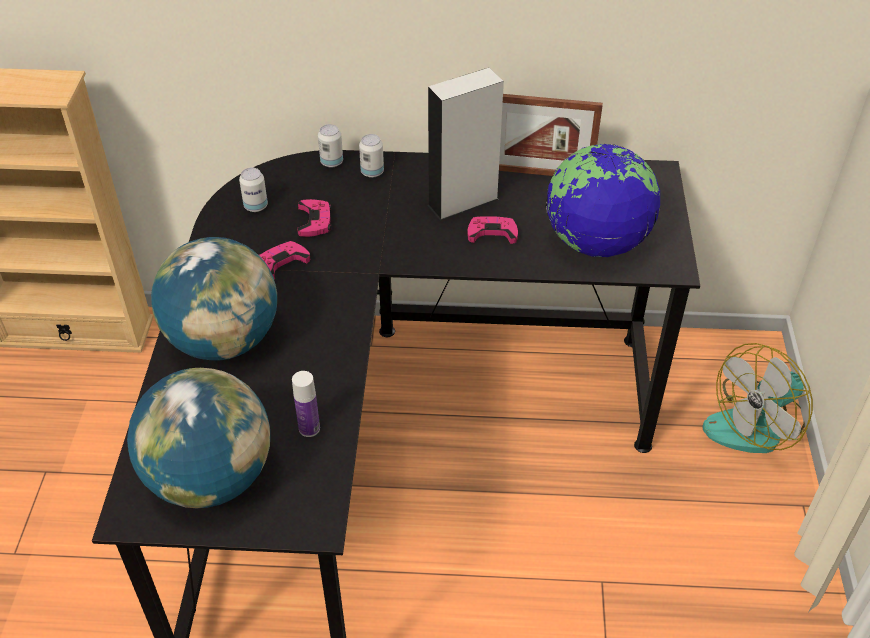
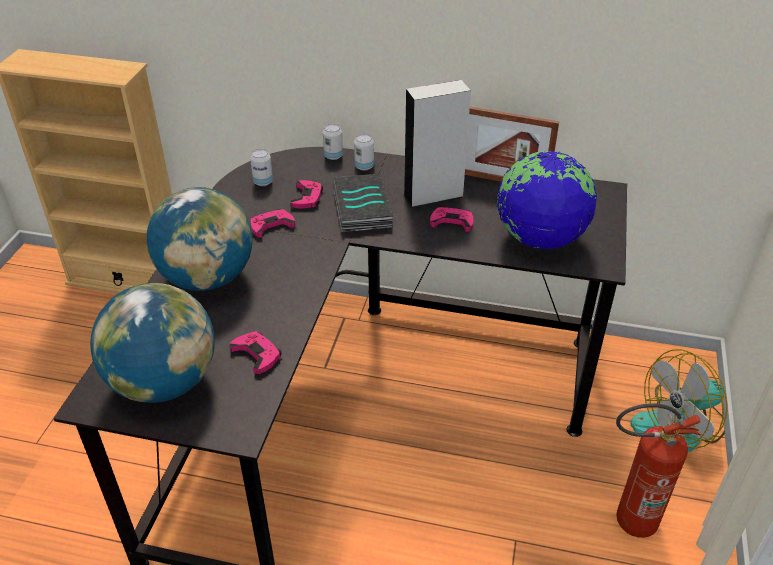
camera: 10 degrees right, 5 degrees down
(309, 428) = (257, 354): bottle -> pink game controller
(381, 227) = (360, 207): none -> book
(716, 541) = (626, 521): none -> fire extinguisher

